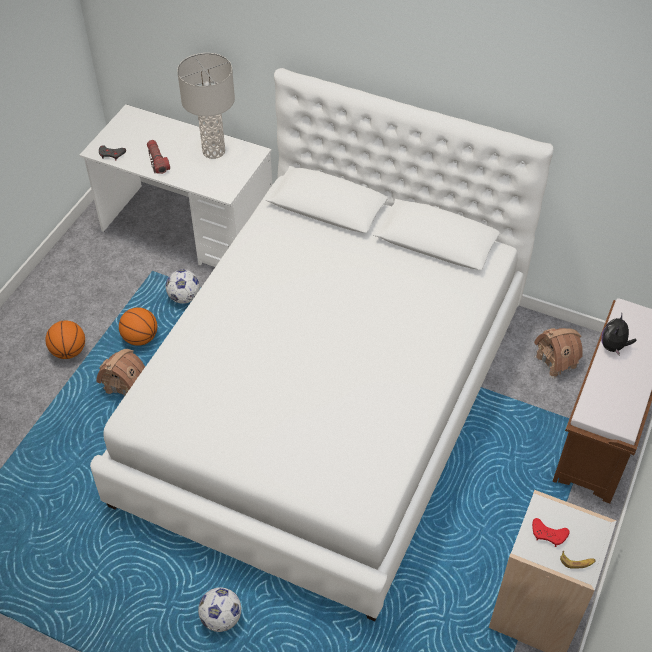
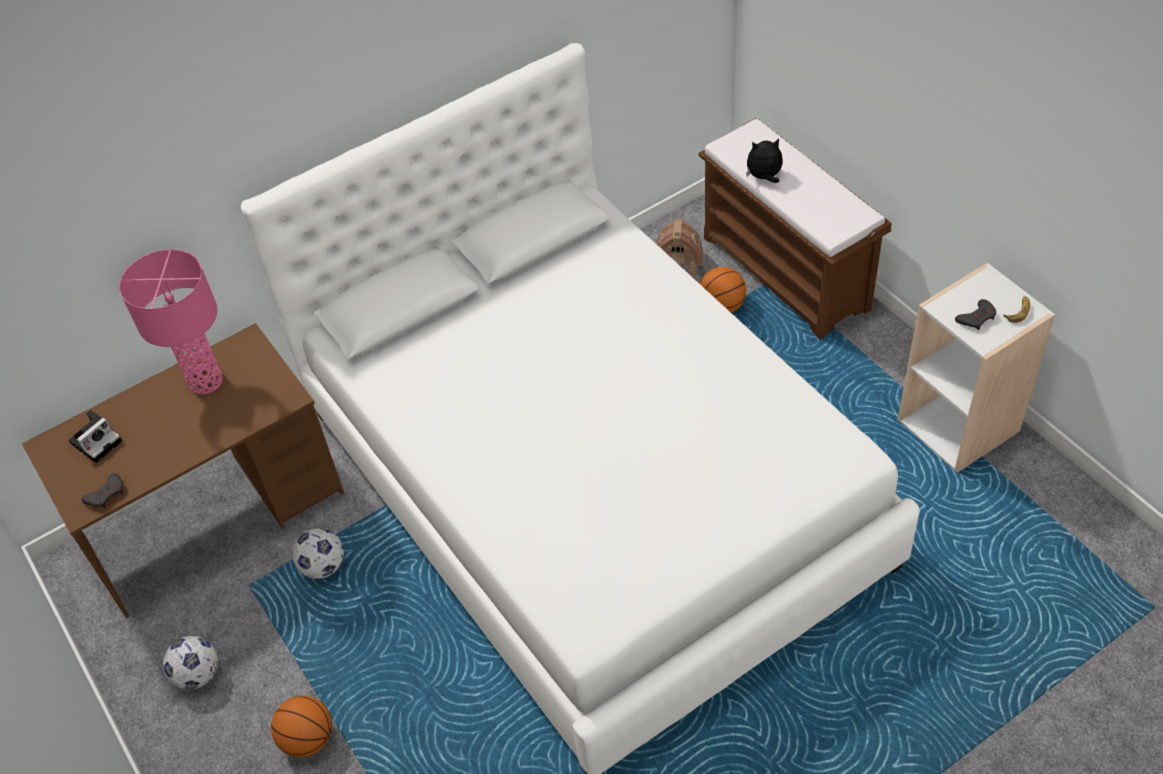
camera: 55 degrees left, 0 degrees up
(125, 385) = (416, 691): toy house -> none
(140, 338) = (351, 643): basketball -> basketball (721, 306)
(145, 131) = (97, 440): none -> camera
(157, 161) = (168, 447): flashlight -> none
(188, 231) = (215, 517): white desk -> brown desk
(213, 151) = (206, 381): white table lamp -> pink table lamp
(221, 618) = (818, 717): football -> football (198, 674)
(548, 534) = (976, 318): red game controller -> grey game controller
(613, 346) = (764, 177): plush toy -> plush toy turned 120 degrees clockwise

